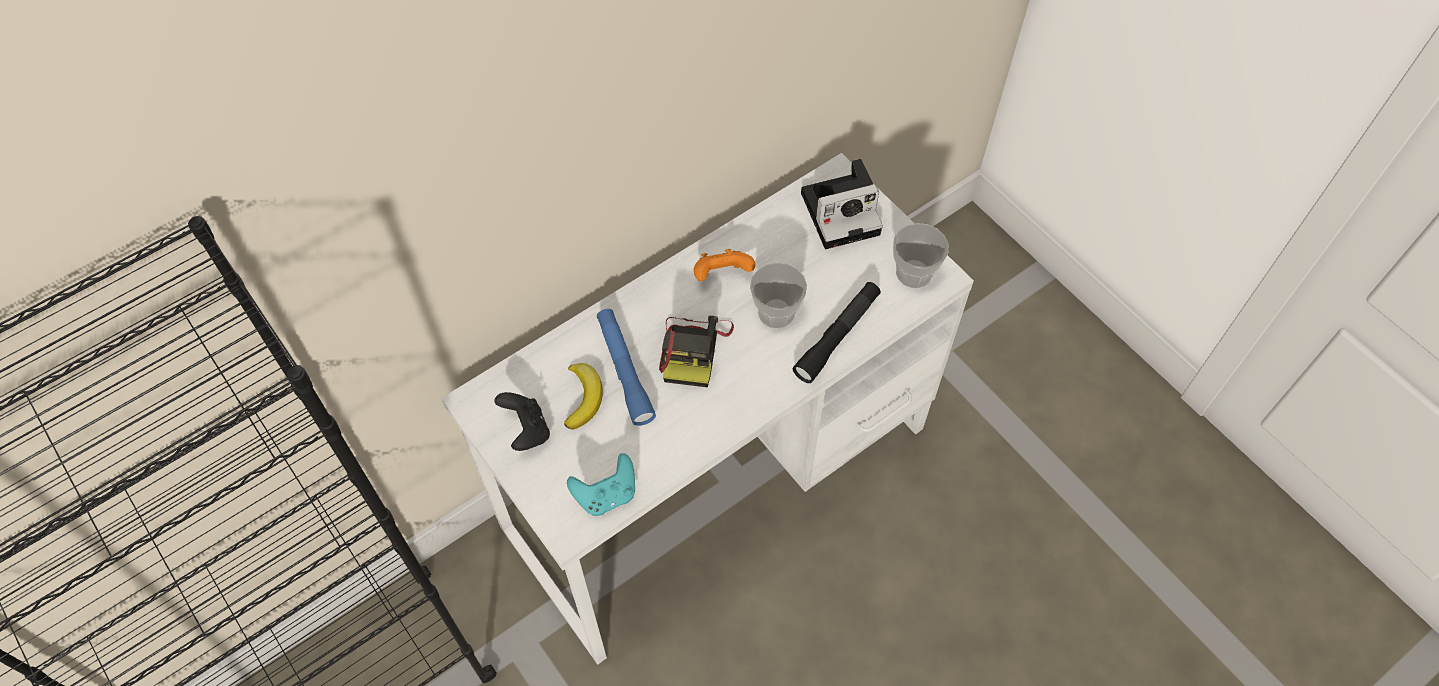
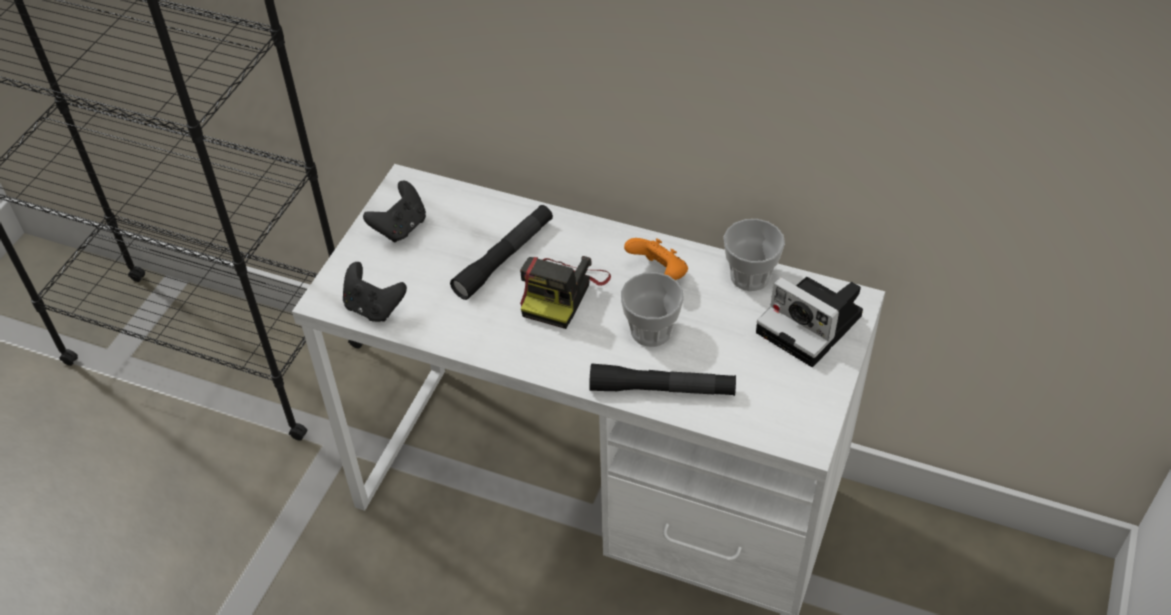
camera: 60 degrees right, 10 degrees down
(583, 397) = (458, 245): banana -> none
(606, 495) = (374, 307): turquoise game controller -> black game controller
(624, 371) = (504, 258): blue flashlight -> black flashlight
(693, 350) = (562, 292): camera -> camera turned 45 degrees counterclockwise
(914, 273) = (790, 415): cup -> cup (750, 276)

